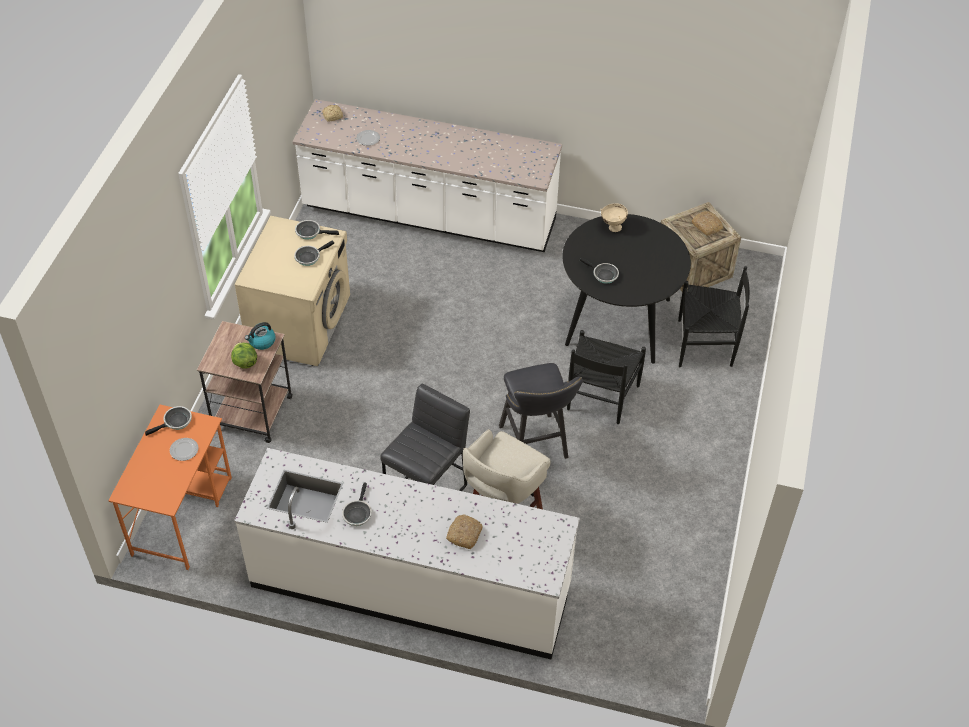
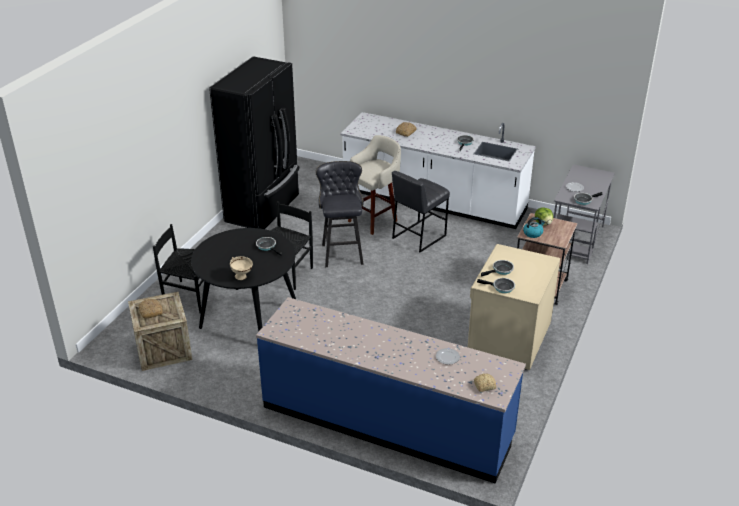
camera: 170 degrees left, 15 degrees down
(182, 515) = (576, 240): orange desk -> grey desk
(429, 216) = (387, 422): white counter -> blue counter
(685, 531) = (265, 208): none -> black fridge

